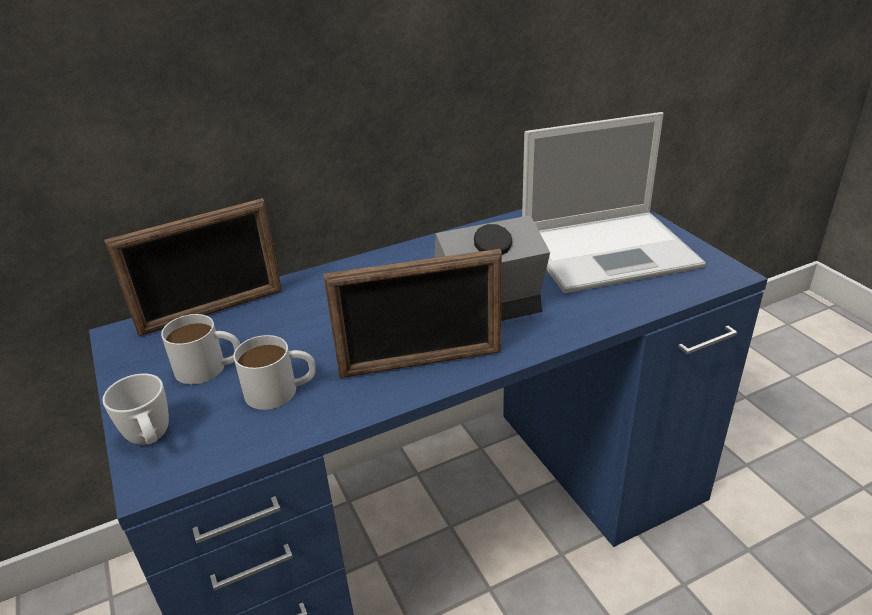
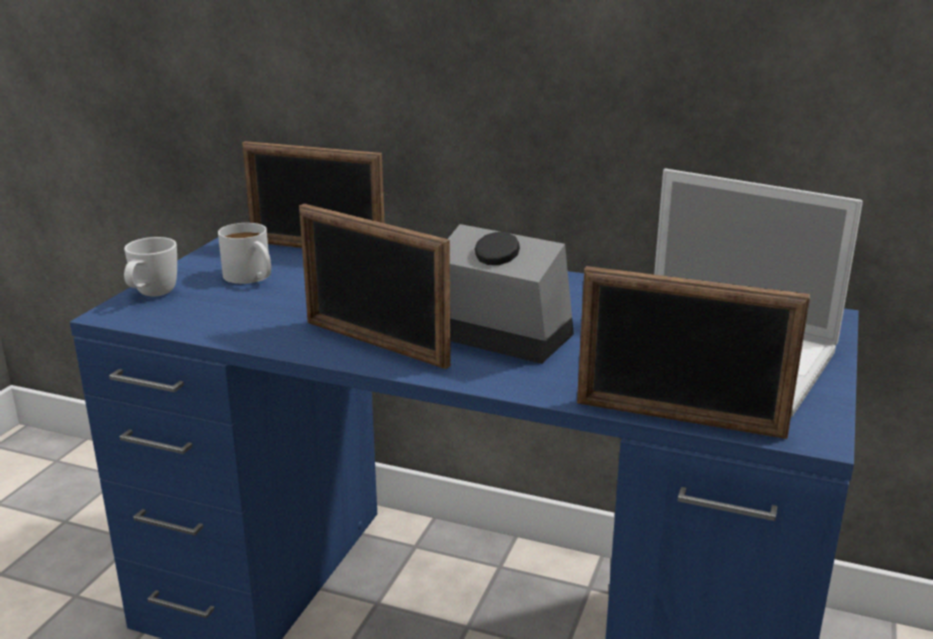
camera: 45 degrees right, 10 degrees down
(281, 390) = (262, 310): white mug -> none
(668, 302) = (679, 419): none -> picture frame

